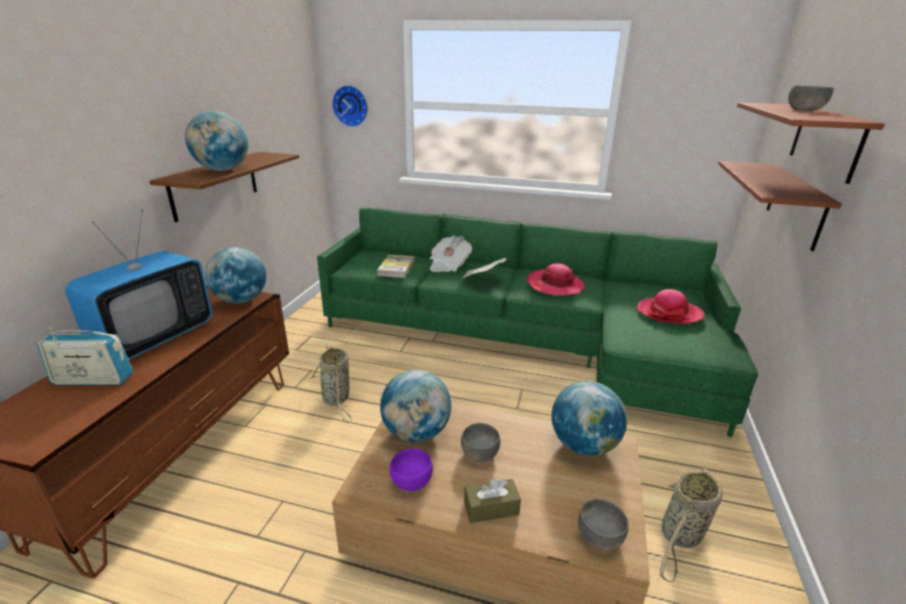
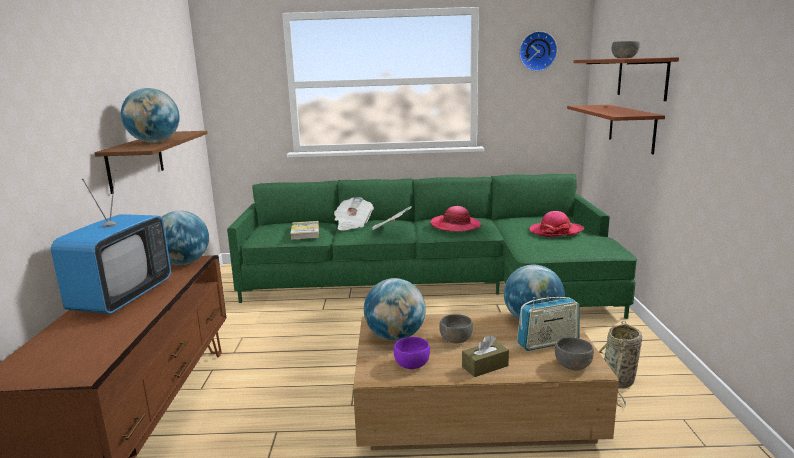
camera: 15 degrees left, 10 degrees down
(93, 380) = (89, 330): radio -> radio (548, 343)
(337, 399) = (283, 353): basket -> none
(351, 106) = (233, 90): wall clock -> wall clock (537, 51)

